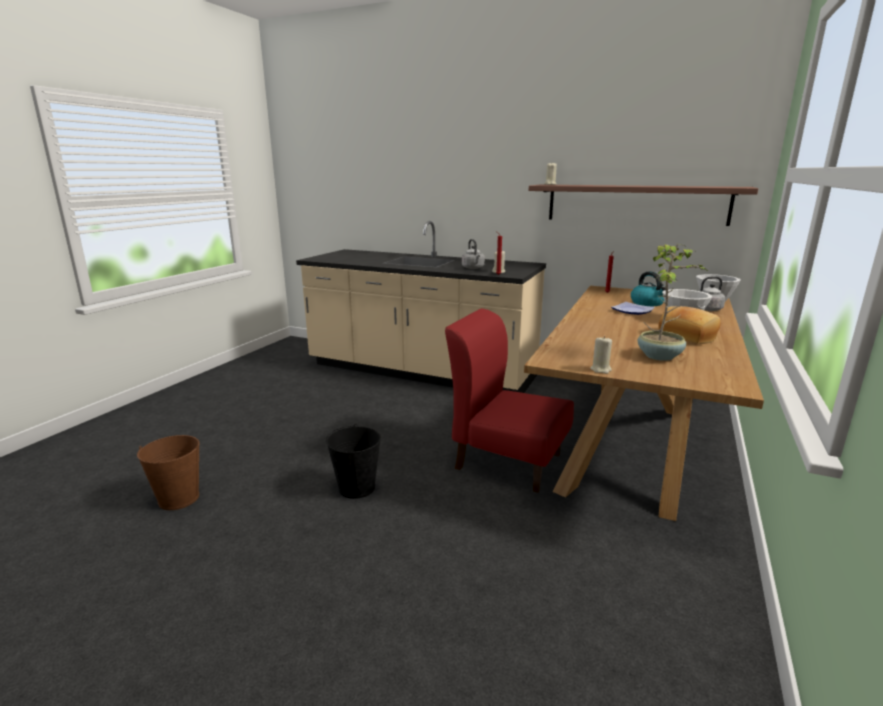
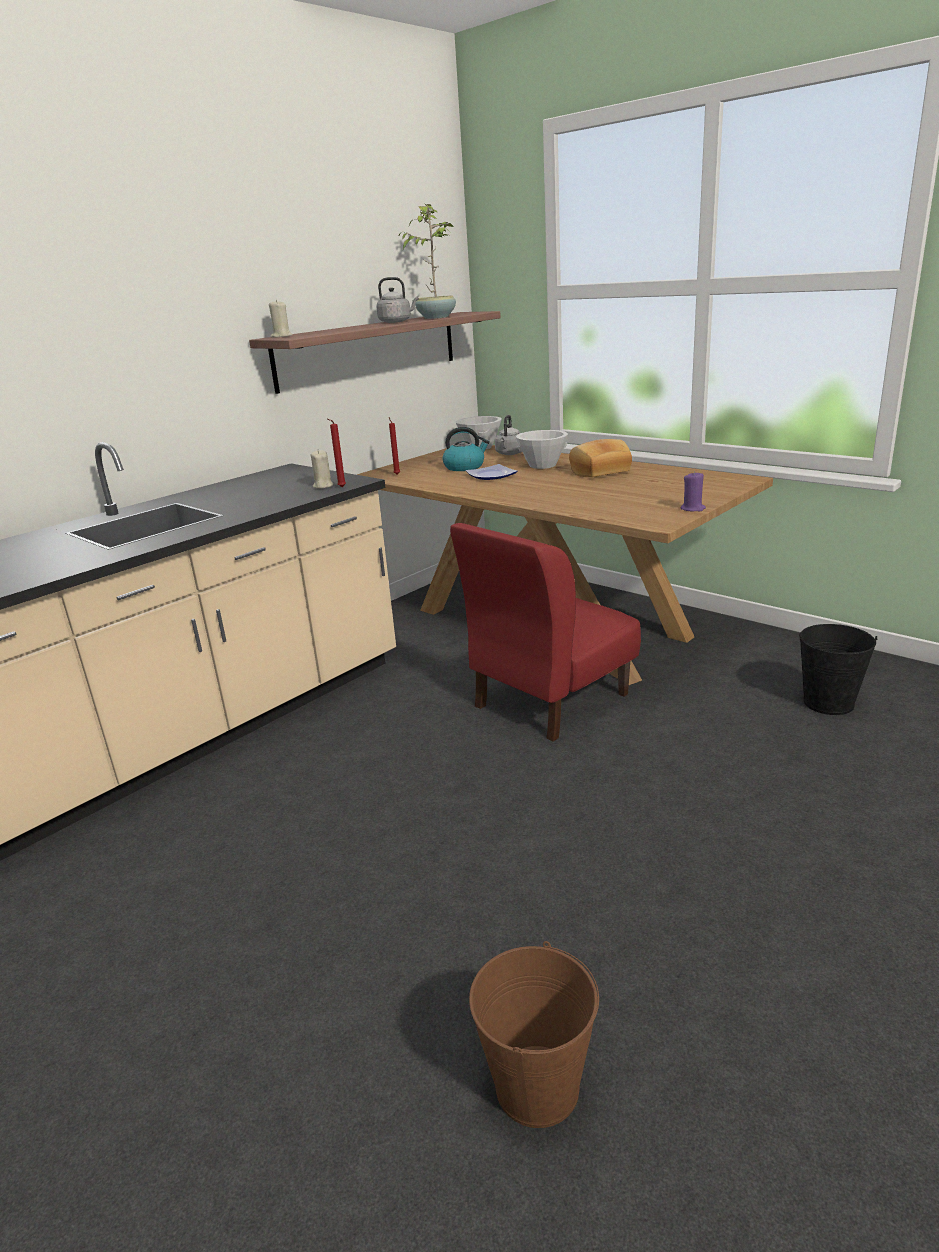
camera: 70 degrees left, 5 degrees up
(357, 487) = (573, 832): black bucket -> black bucket (828, 702)
(473, 268) = (270, 496): grey kettle -> grey kettle (397, 322)
(600, 369) = (693, 509): beige candle -> purple candle
(660, 356) = (657, 486): potted plant -> potted plant (436, 317)

